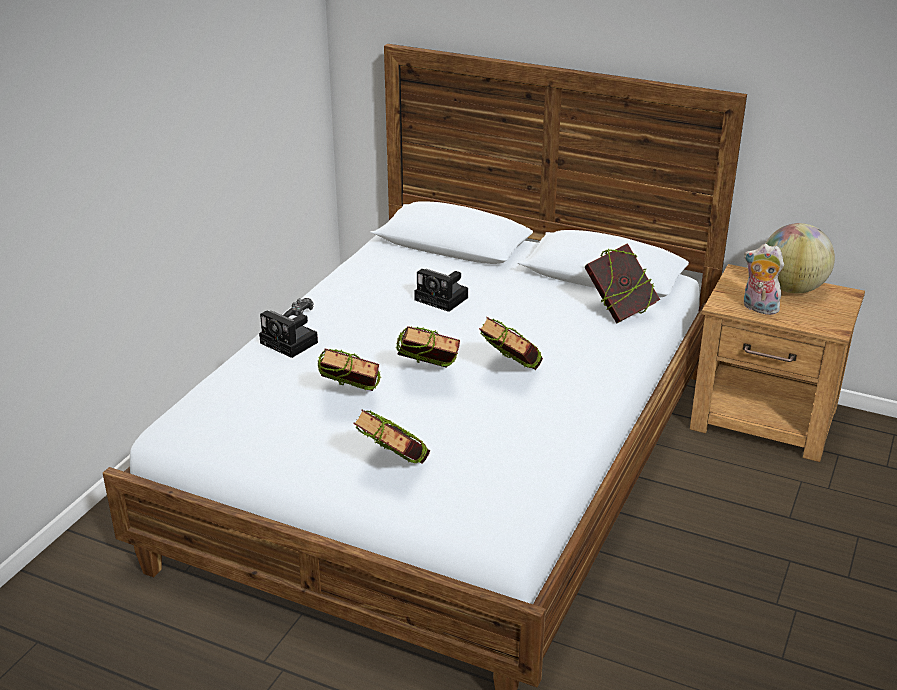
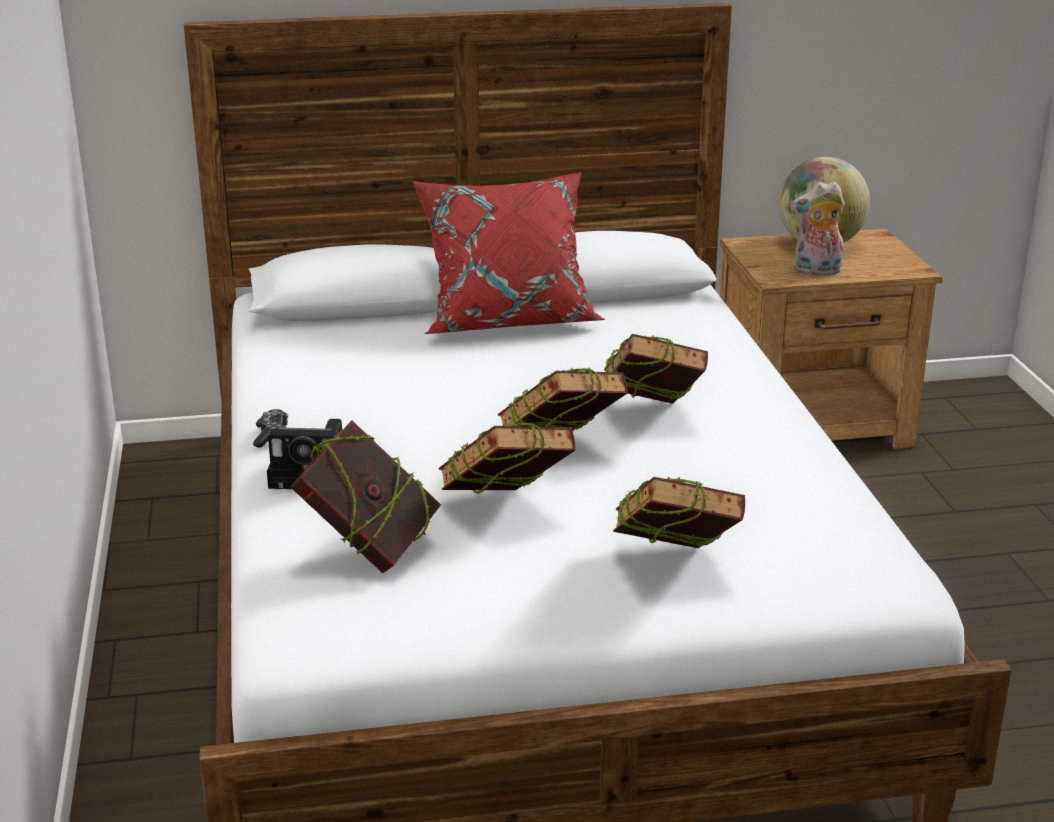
camera: 35 degrees left, 5 degrees down
(443, 299) = (446, 363): camera -> none
(518, 280) = (507, 318): none -> red pillow
(619, 311) = (672, 317): book -> book (369, 549)

